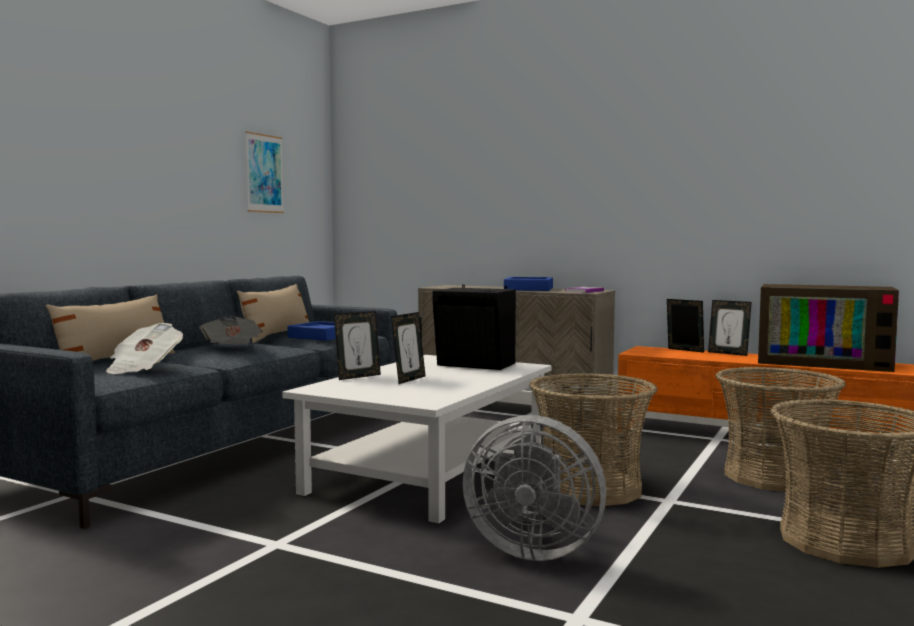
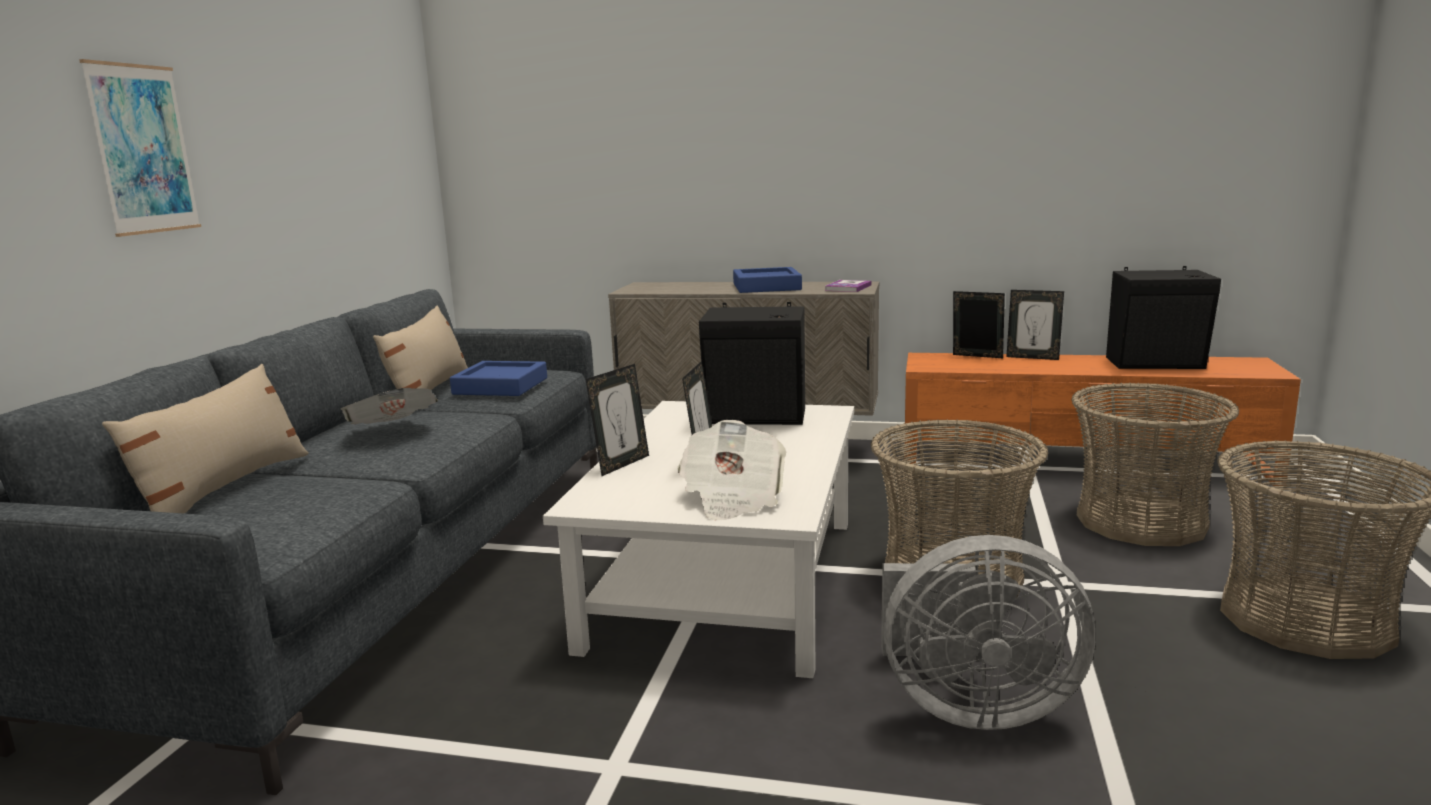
camera: 15 degrees left, 10 degrees up
(143, 368) = (296, 504): newspaper -> newspaper (732, 498)
(264, 173) = (349, 130): picture -> picture (143, 149)
(824, 362) = (1157, 364): television -> black speaker

